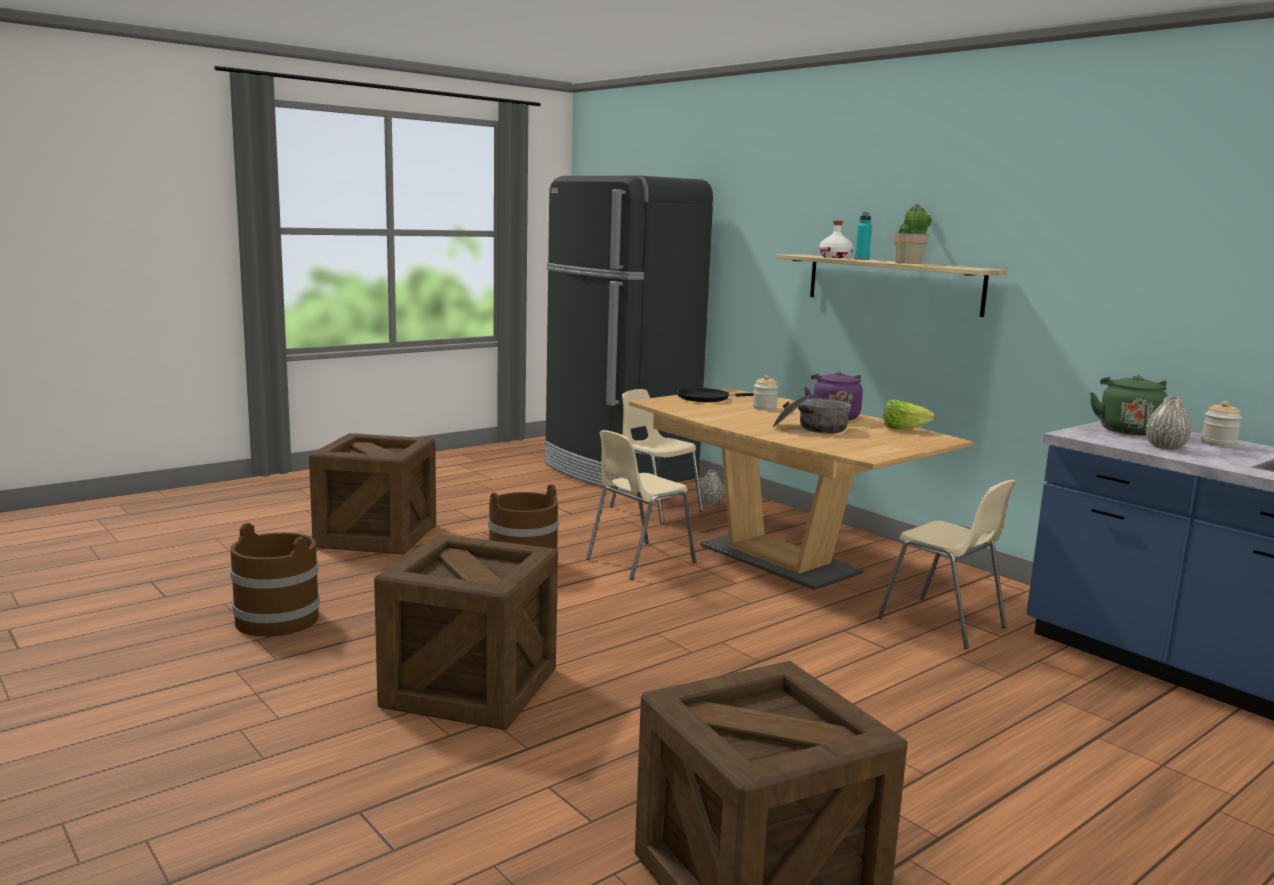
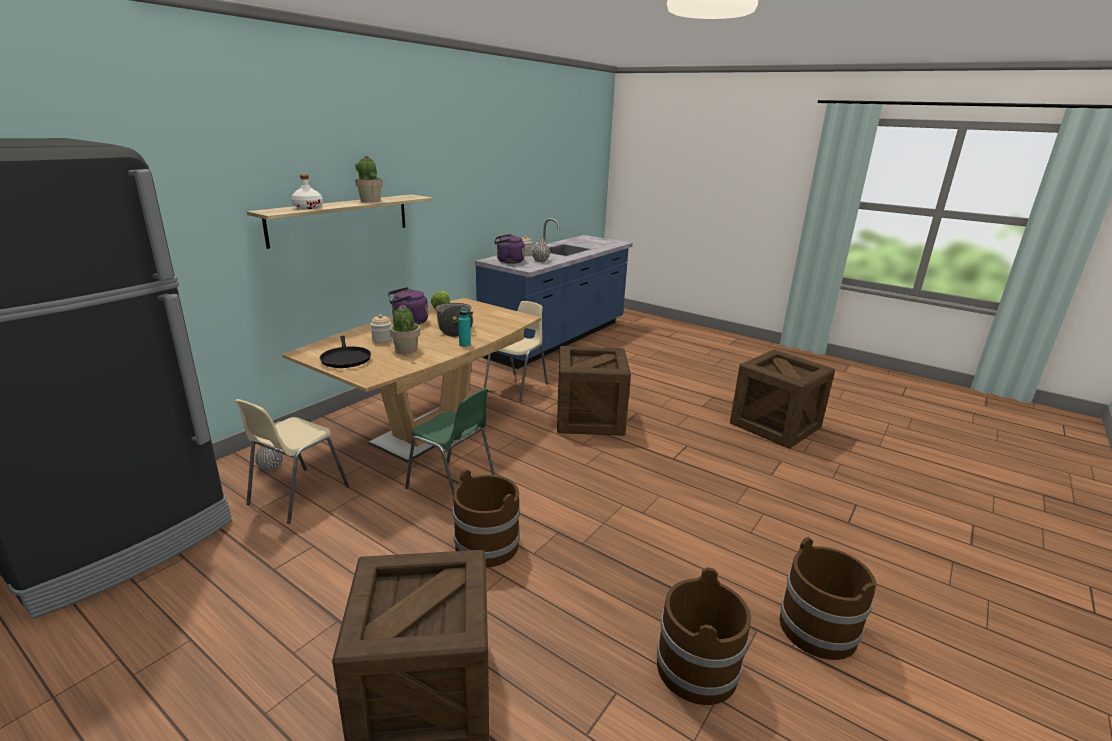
camera: 105 degrees left, 10 degrees up
(234, 692) = (817, 628): none -> brown bucket
(470, 688) = (711, 519): crate -> crate (589, 419)
(638, 561) = (452, 487): beige chair -> green chair
(728, 412) = (406, 350): none -> potted plant
(861, 259) = (333, 205): turquoise bottle -> turquoise bottle (465, 344)
(1127, 430) = (508, 261): green kettle -> purple kettle

